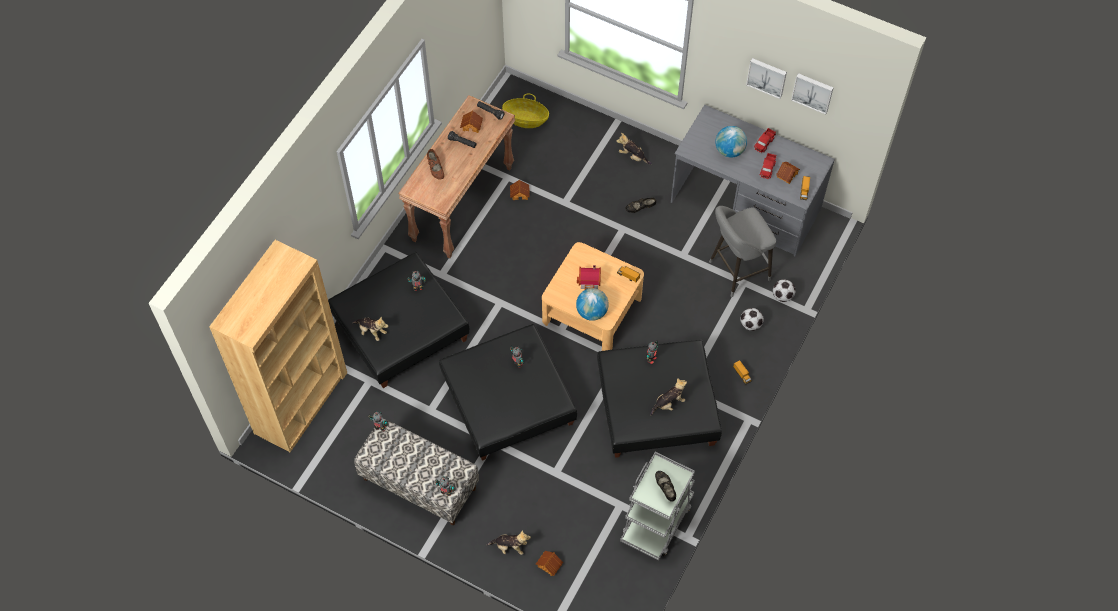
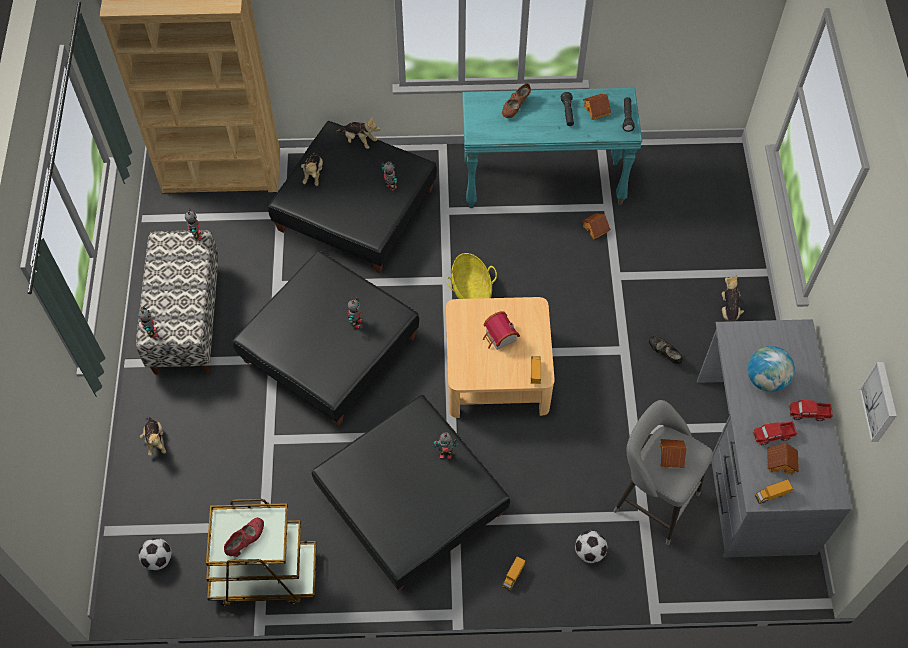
camera: 60 degrees right, 0 degrees up
(462, 203) = (544, 184): brown console table -> turquoise console table
(525, 119) = (694, 185): basket -> basket (471, 290)
(549, 565) = (152, 490): toy house -> toy house (670, 456)
(592, 312) = (462, 359): globe -> none
(656, 521) = (264, 575): grey cart -> brown cart
(665, 489) = (246, 540): black shoe -> red shoe
(669, 403) = (397, 501): plush toy -> plush toy (359, 140)
(767, 77) = (863, 338): picture -> none
(782, 296) = (655, 570): football -> football (158, 559)

